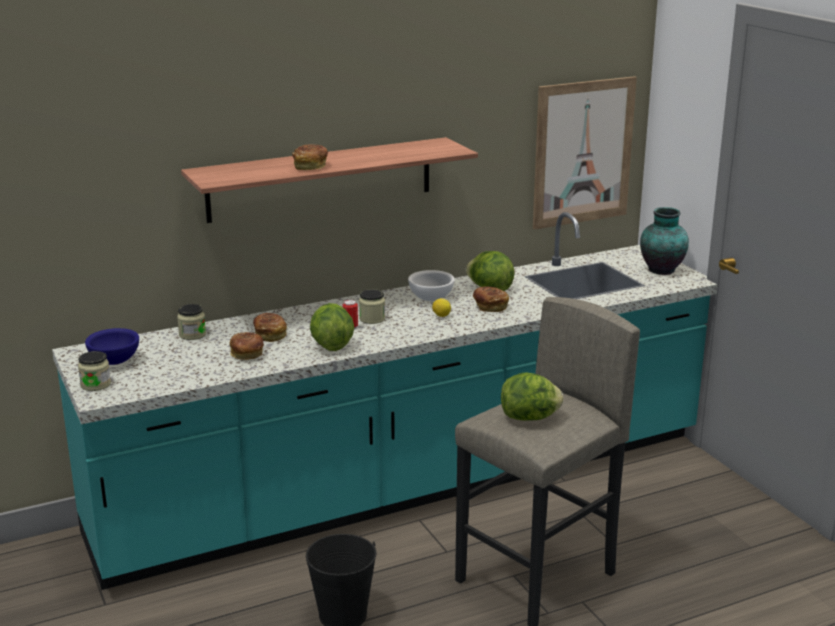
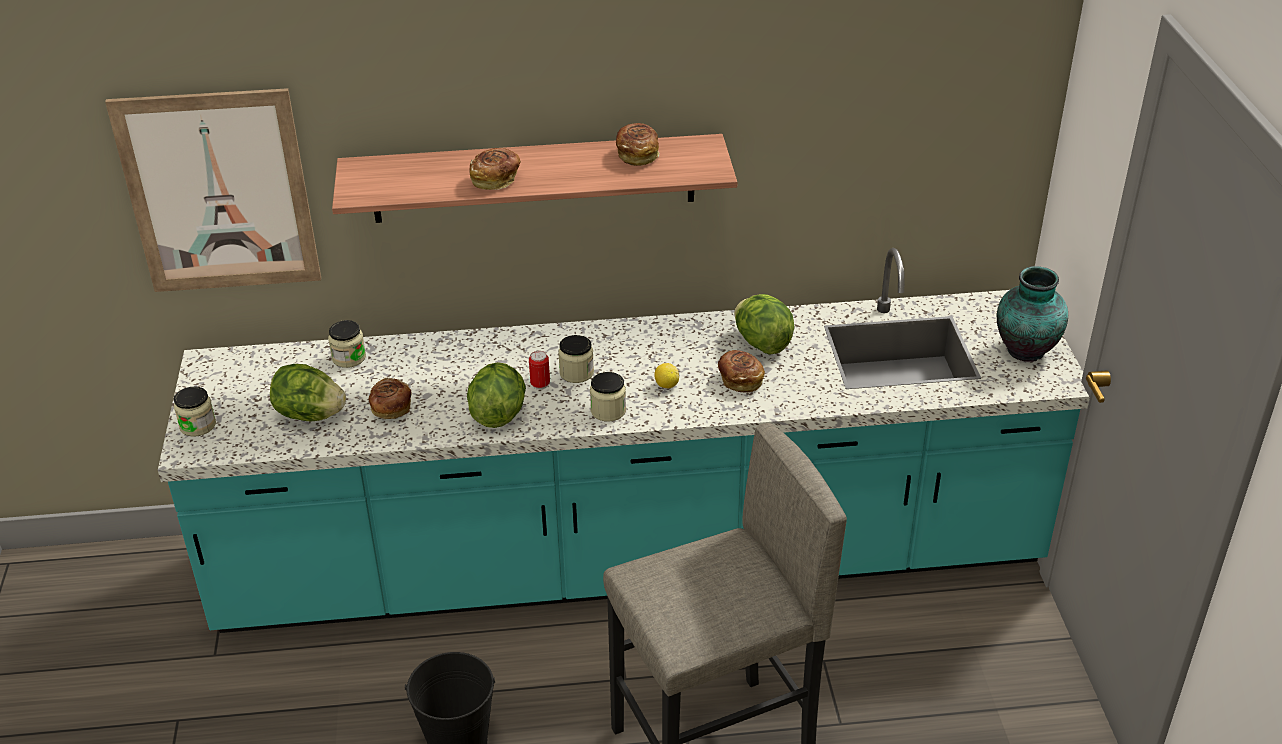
camera: 20 degrees right, 15 degrees up
(114, 362) = (238, 389): blue bowl -> none
(270, 335) = (437, 378): bread -> bread (637, 154)
(410, 333) = (608, 410): none -> jar
(431, 299) = (674, 348): white bowl -> none
(530, 418) = (691, 589): lettuce -> lettuce (310, 415)
(583, 152) = (944, 162): picture -> picture (219, 192)

